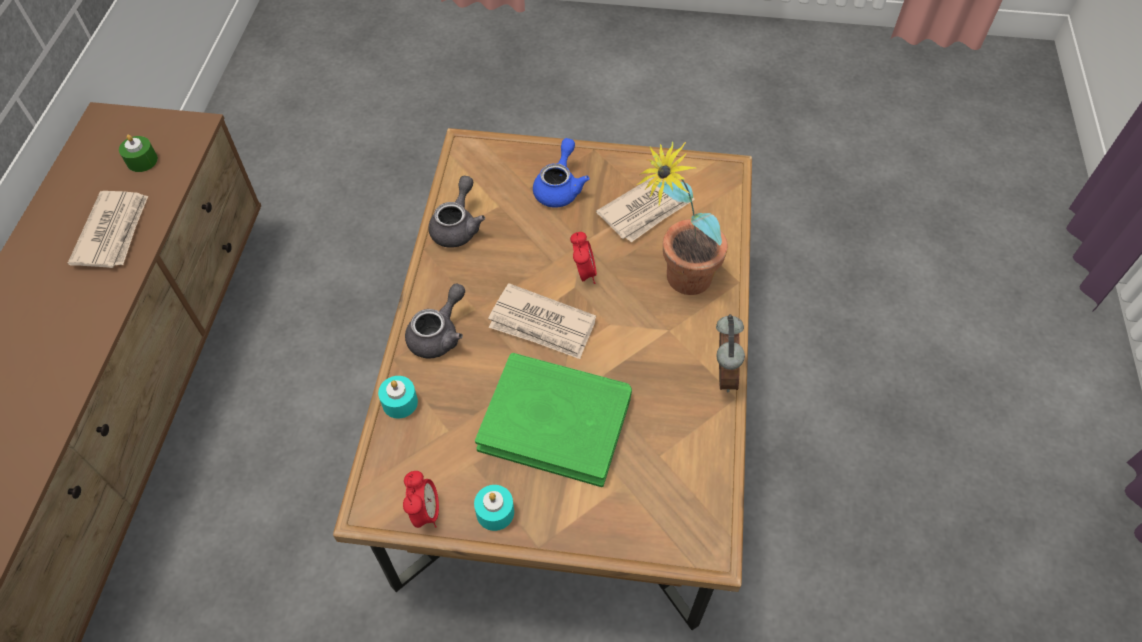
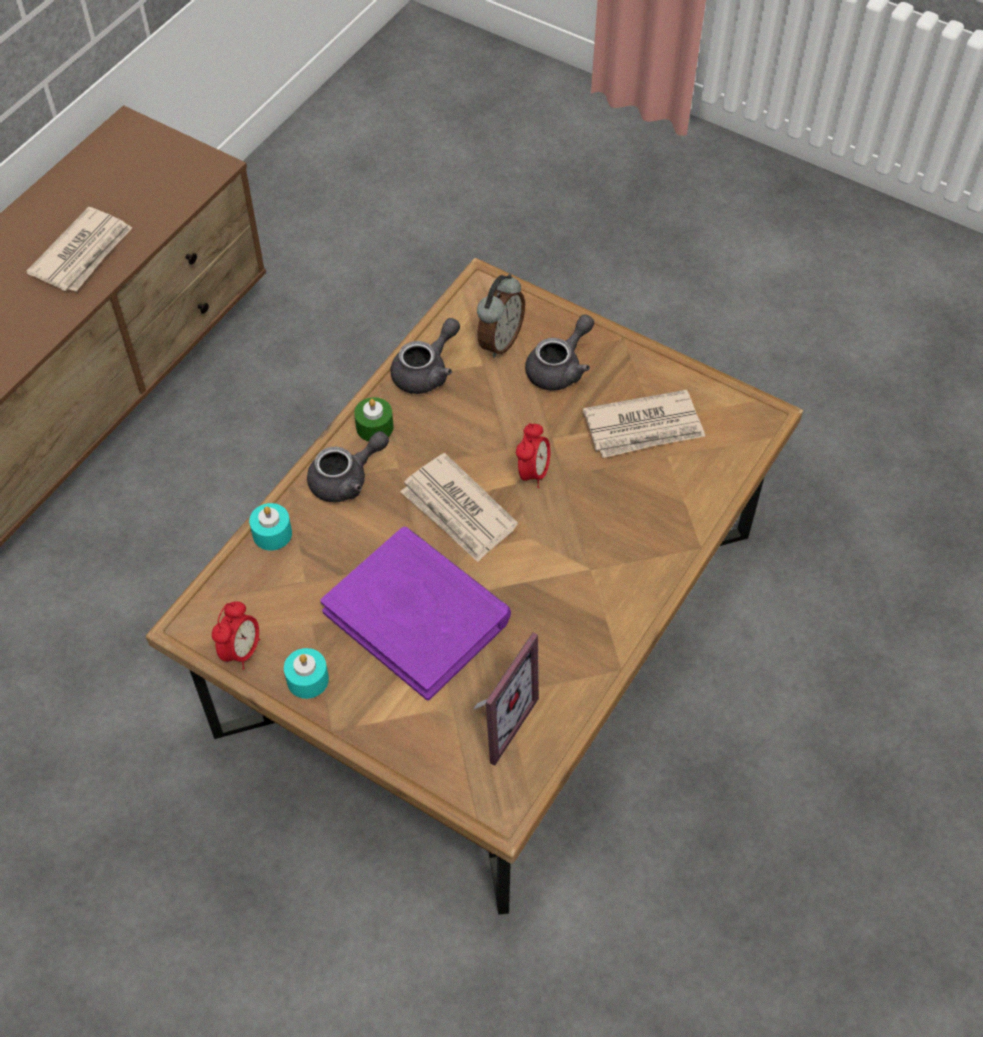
camera: 25 degrees right, 0 degrees up
(142, 161) = (144, 187): green candle -> green candle (374, 427)
(556, 420) = (417, 615): green book -> purple book
(559, 187) = (560, 368): blue teapot -> grey teapot
(664, 479) = (495, 720): none -> picture frame
(676, 282) = (629, 520): potted plant -> none
(722, 374) = (620, 638): alarm clock -> alarm clock (499, 341)

